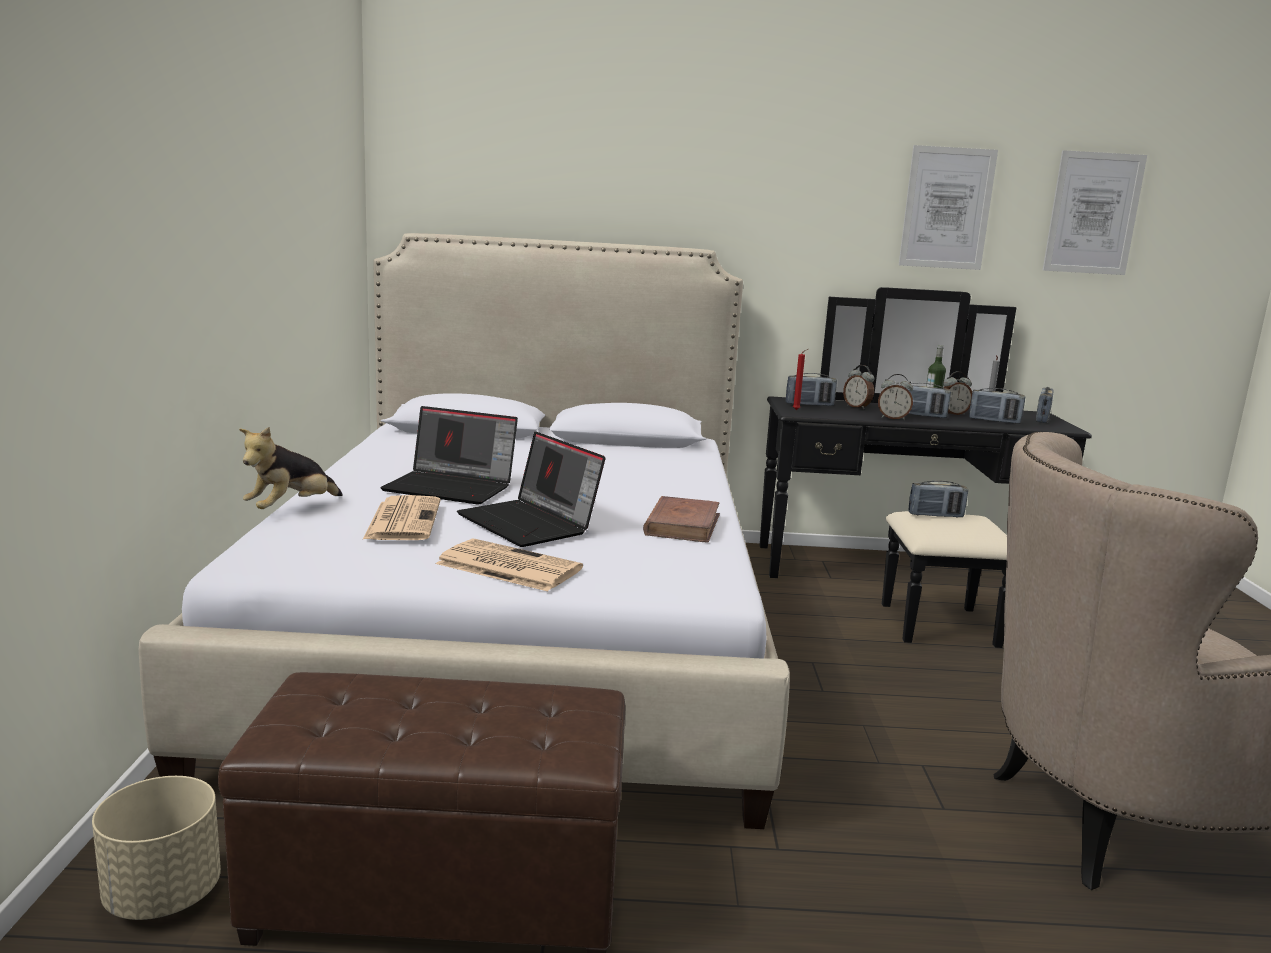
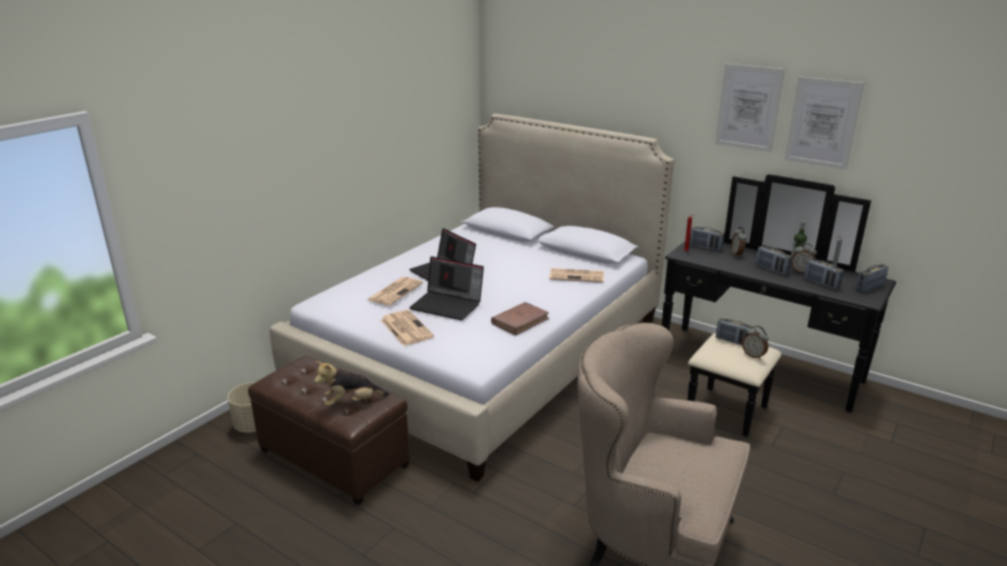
camera: 35 degrees right, 10 degrees up
(291, 509) = (363, 275): plush toy -> plush toy (351, 403)
(530, 523) = (448, 305): laptop -> laptop turned 60 degrees counterclockwise
(666, 464) = (577, 276): none -> newspaper
(893, 418) = (742, 269): alarm clock -> alarm clock (753, 355)
(1093, 213) = (944, 136): picture -> picture (748, 107)

